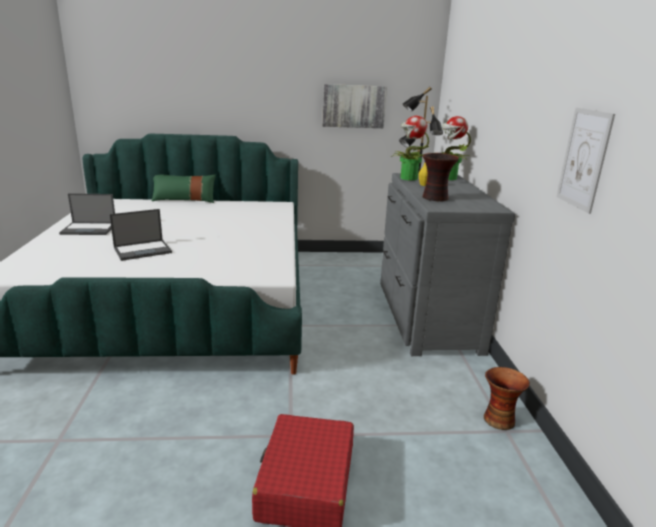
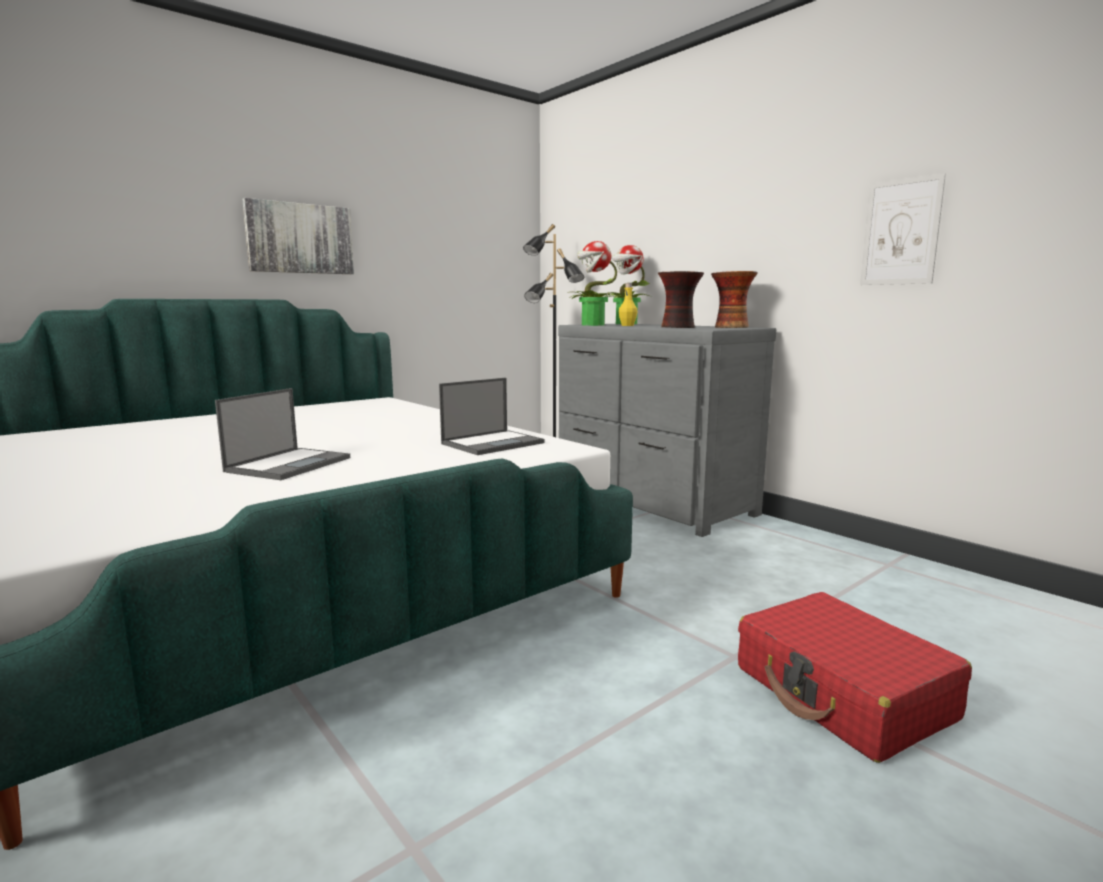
camera: 35 degrees left, 10 degrees down
(89, 229) = (99, 464): laptop -> laptop (493, 443)
(184, 200) = (208, 414): green pillow -> none
(353, 106) = (446, 256): picture -> picture (300, 238)
(498, 419) = (865, 558): vase -> vase (730, 327)

